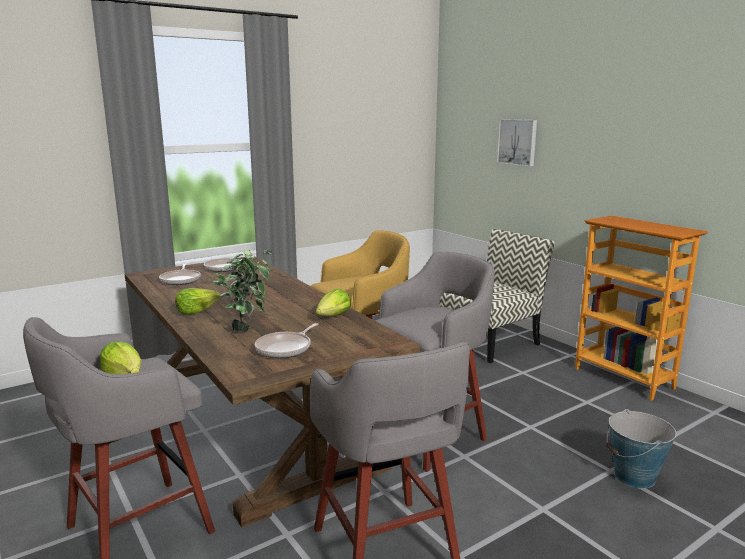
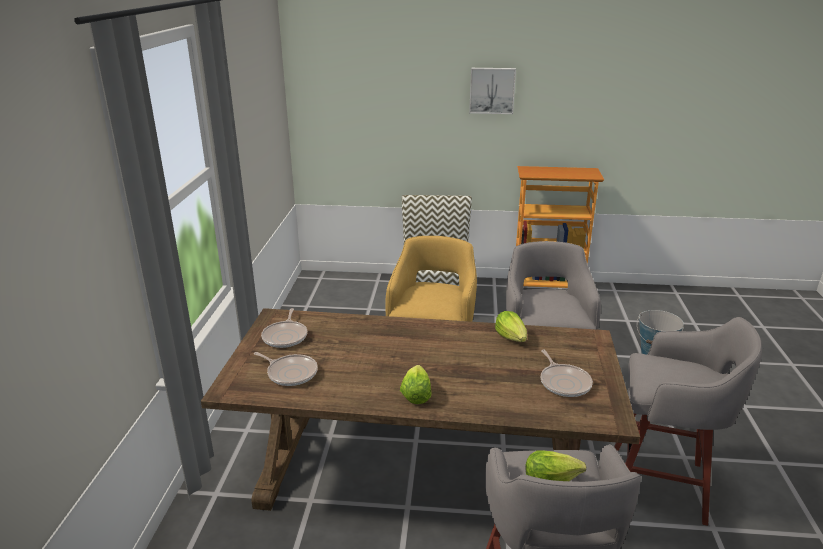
camera: 50 degrees left, 10 degrees up
(247, 328) = (496, 384): potted plant -> none
(518, 142) = (408, 108): picture -> picture (492, 90)

